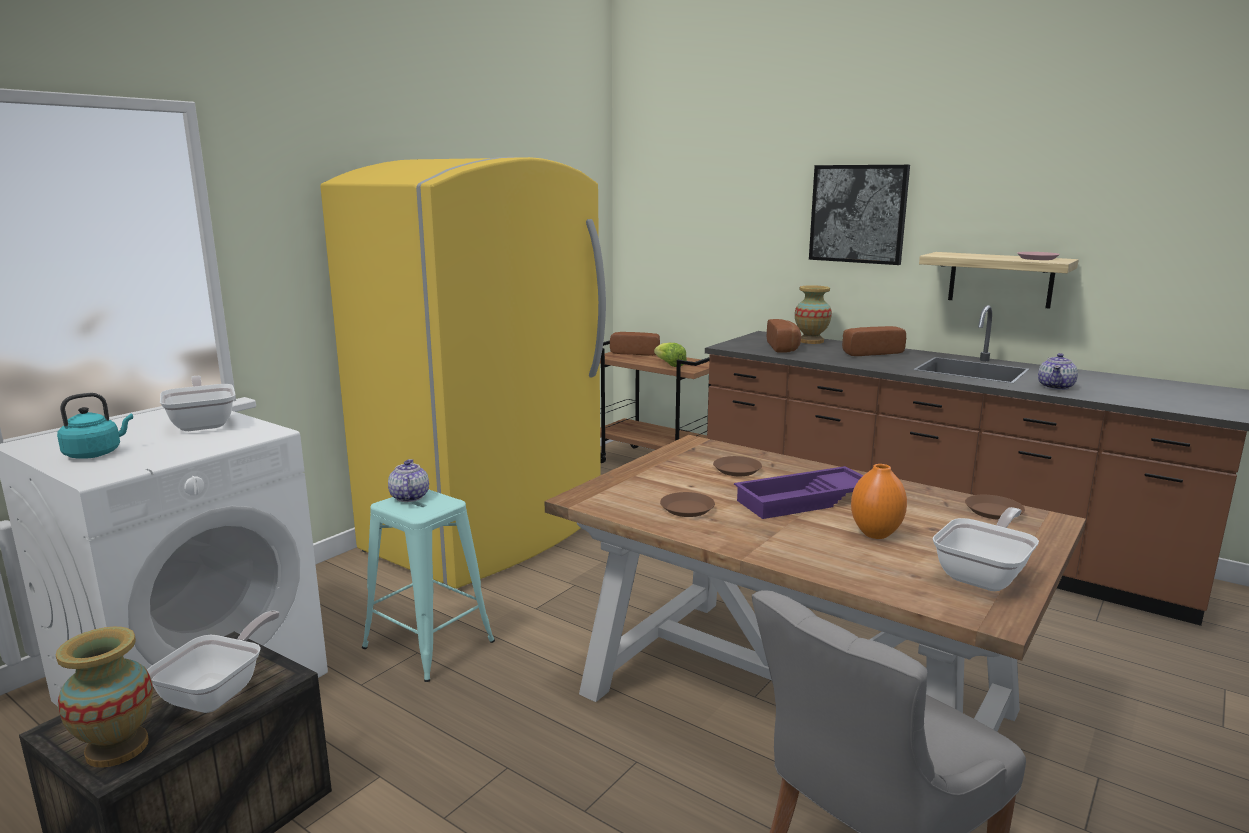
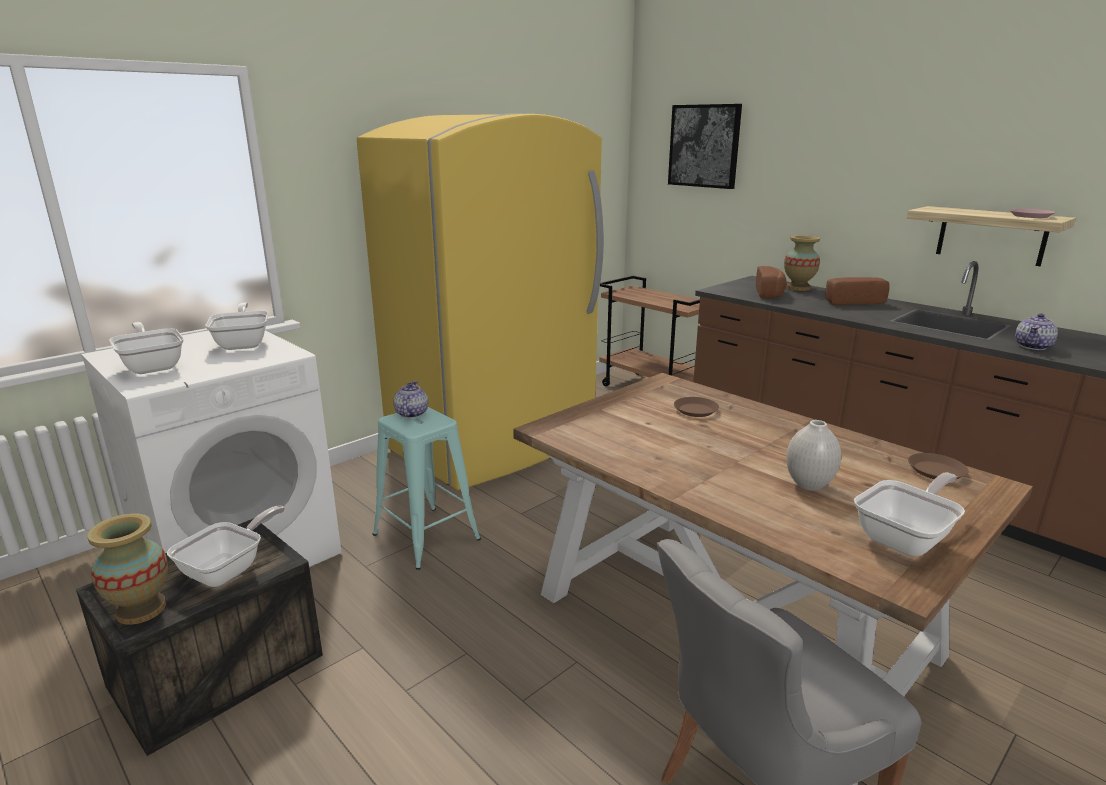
camera: 10 degrees right, 5 degrees up
(96, 453) = (152, 366): turquoise kettle -> frying pan
(636, 352) = (642, 290): bread -> none
(669, 365) = (668, 303): lettuce -> none
(687, 509) = (637, 445): brown plate -> none
(805, 501) = (750, 446): purple tray -> none
(858, 214) = (853, 167): picture -> picture (704, 146)
(876, 534) = (809, 485): orange vase -> white vase

